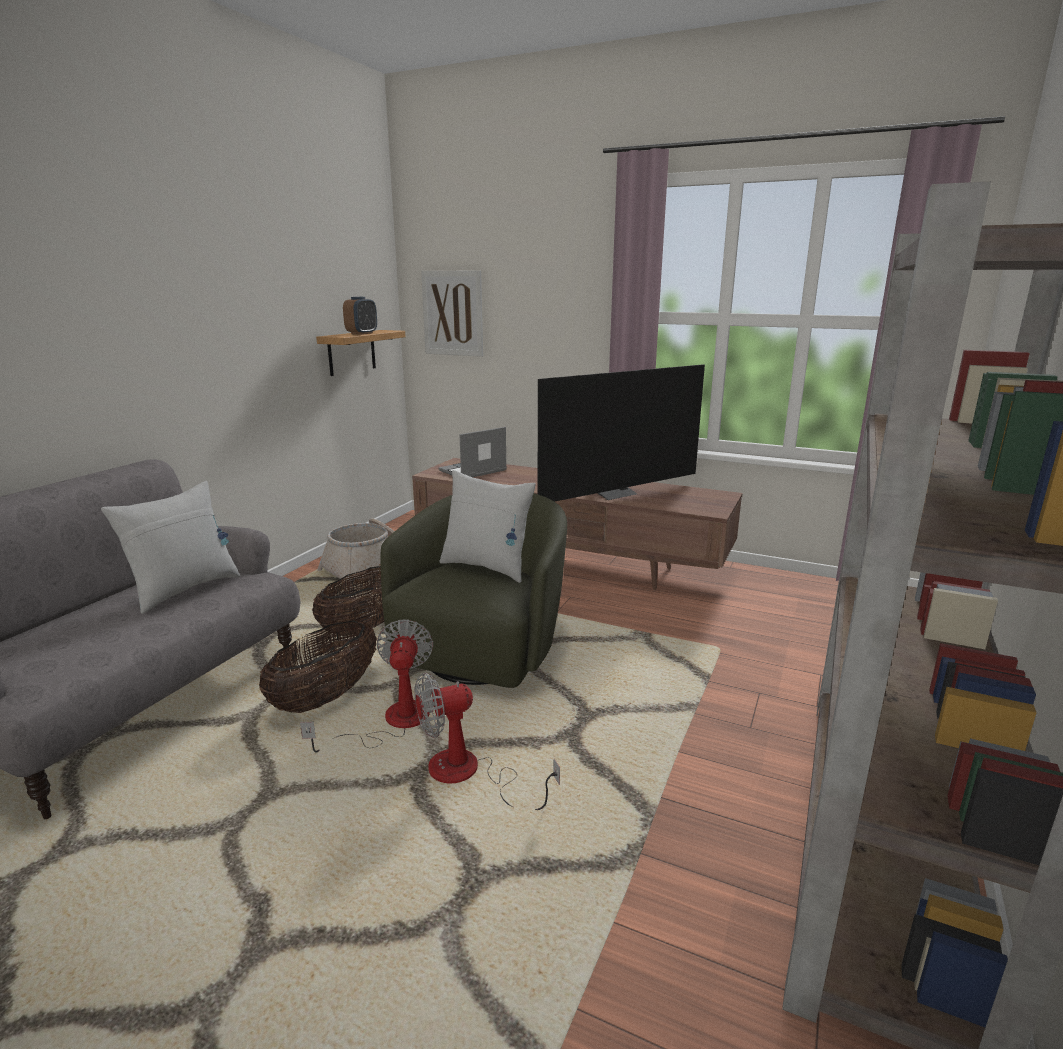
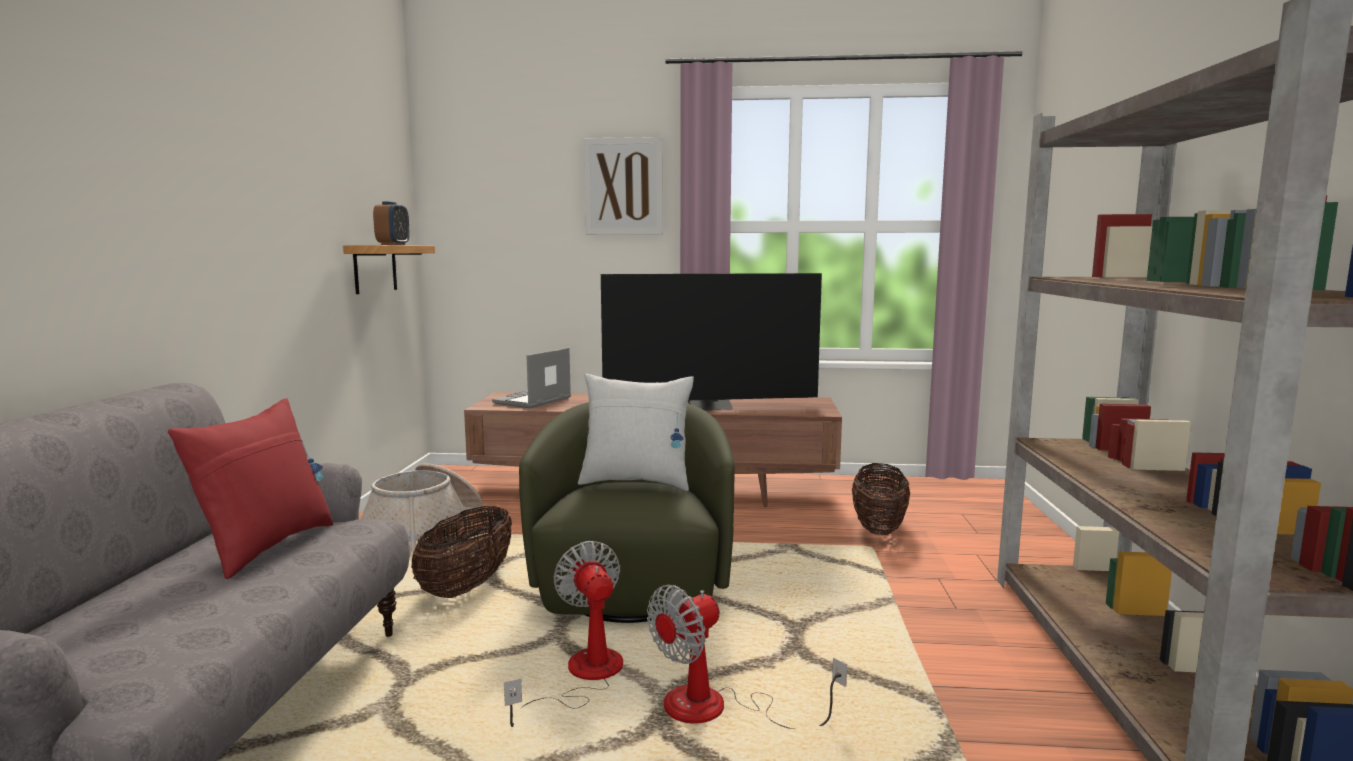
camera: 20 degrees left, 10 degrees down
(185, 591) = (266, 548): grey pillow -> red pillow
(325, 697) = (474, 667): basket -> basket (878, 528)
(453, 313) = (487, 228): picture -> picture (623, 187)
(615, 493) = (711, 407): television -> television turned 45 degrees clockwise

